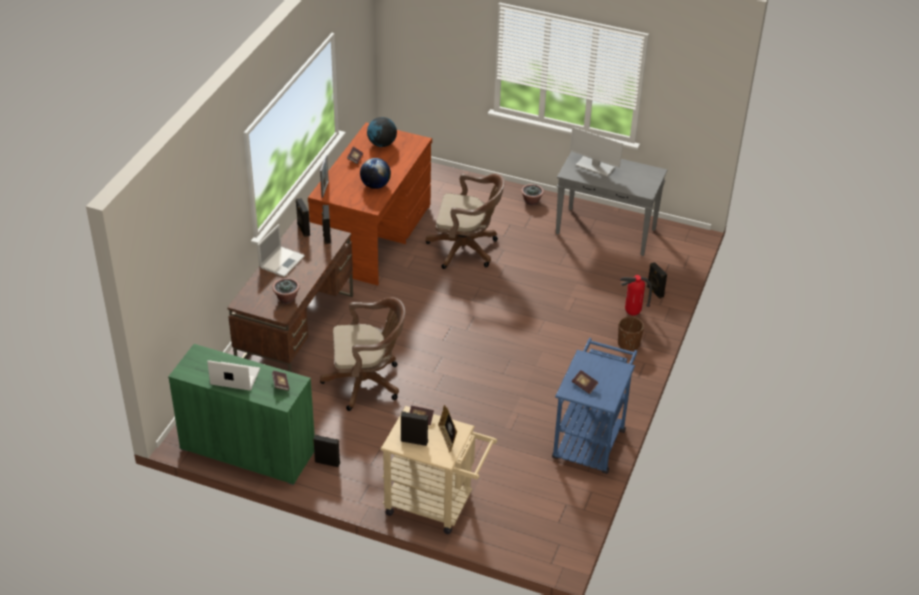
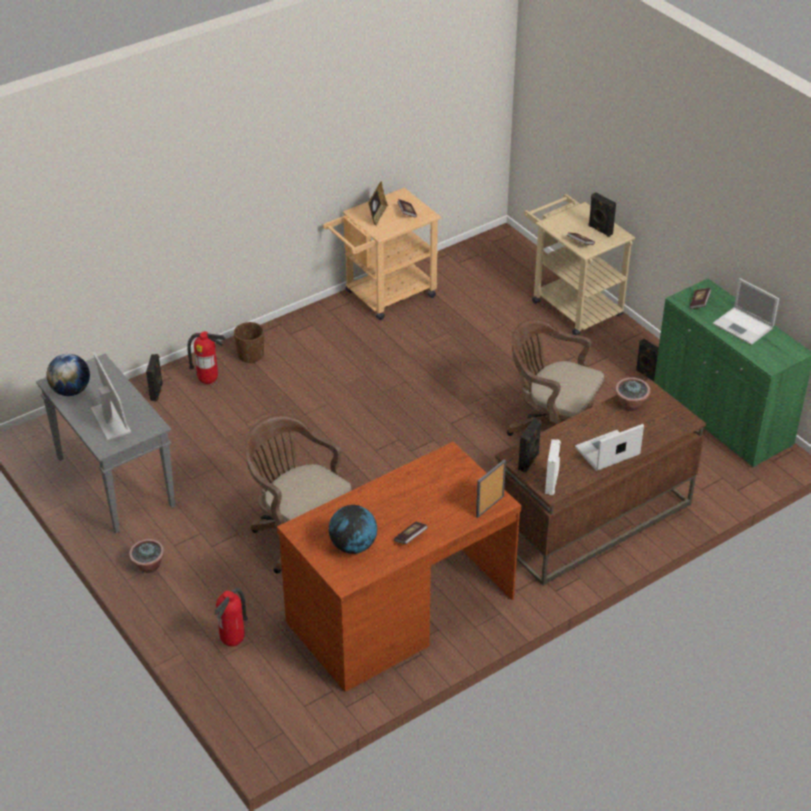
camera: 145 degrees left, 0 degrees up
(303, 230) = (552, 483): black speaker -> white speaker
(375, 185) = (420, 483): globe -> globe (71, 391)
(446, 189) = (233, 642): none -> fire extinguisher
(447, 438) = (568, 221): picture frame -> picture frame (377, 216)
(590, 439) = (384, 296): blue cart -> beige cart

